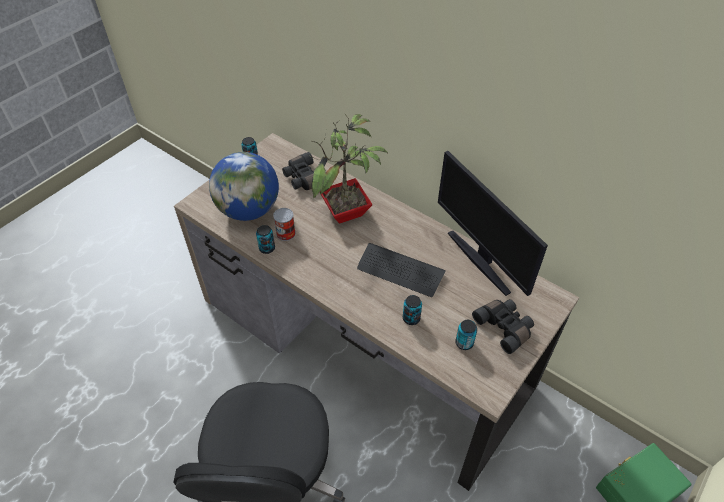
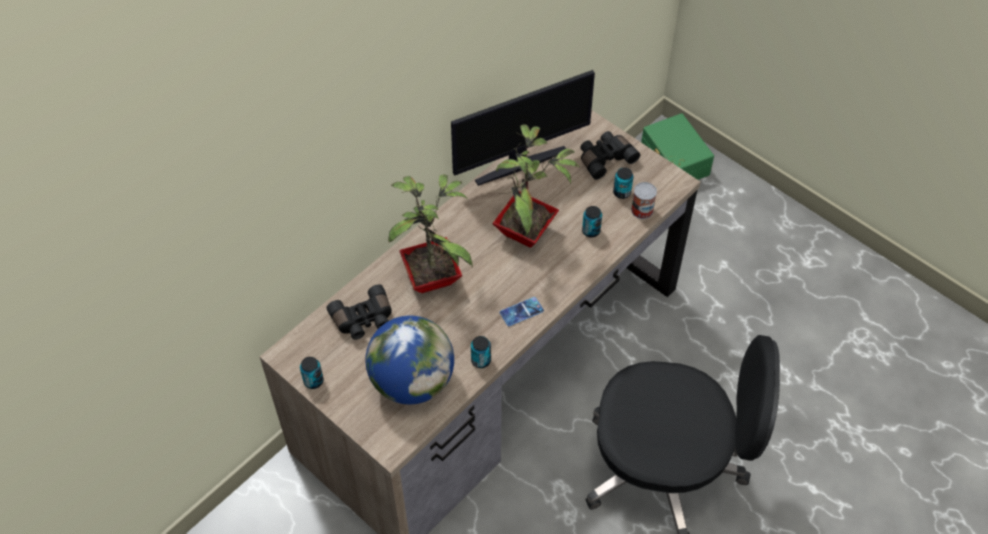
camera: 85 degrees left, 5 degrees up
(285, 233) = (458, 341): can -> can (642, 210)
(315, 271) = (521, 312): none -> phone
(400, 271) = (527, 233): keyboard -> potted plant

